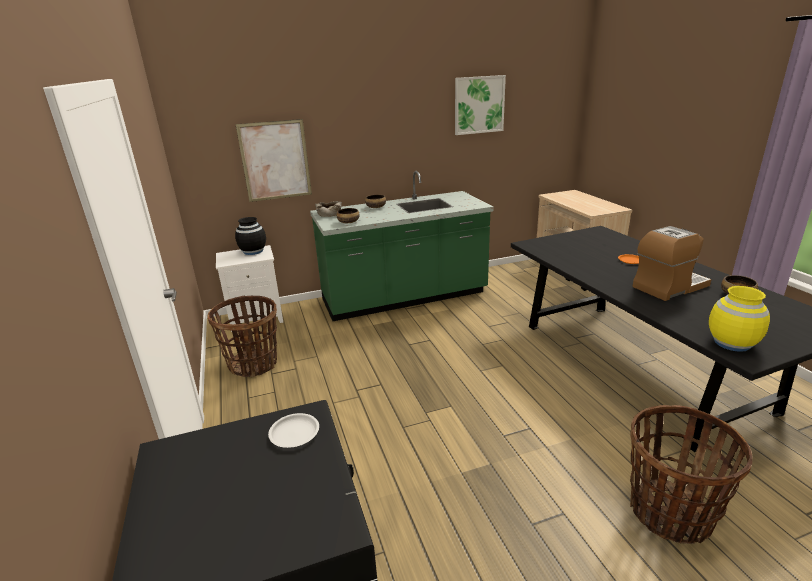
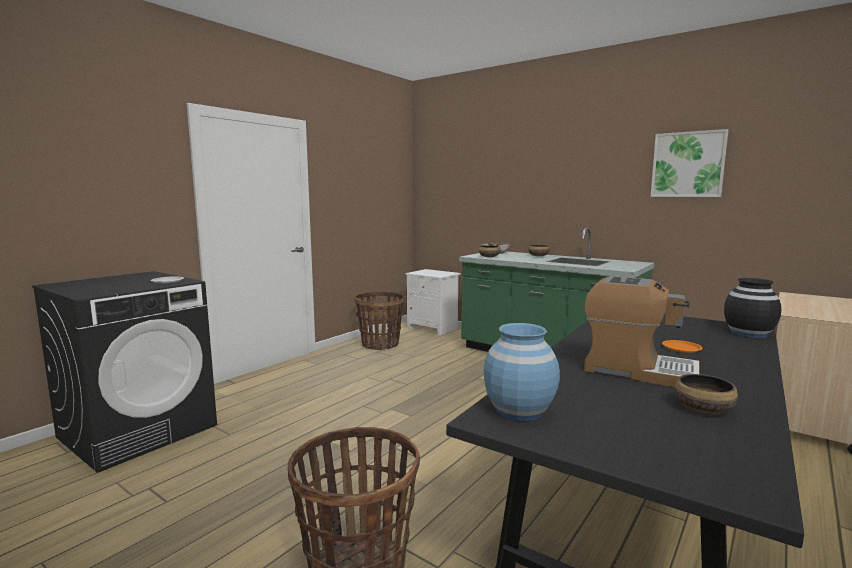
camera: 55 degrees right, 15 degrees down
(253, 251) = (442, 272): black vase -> black vase (748, 333)
(275, 160) = (475, 204): picture -> none
(732, 343) = (520, 410): yellow vase -> blue vase

